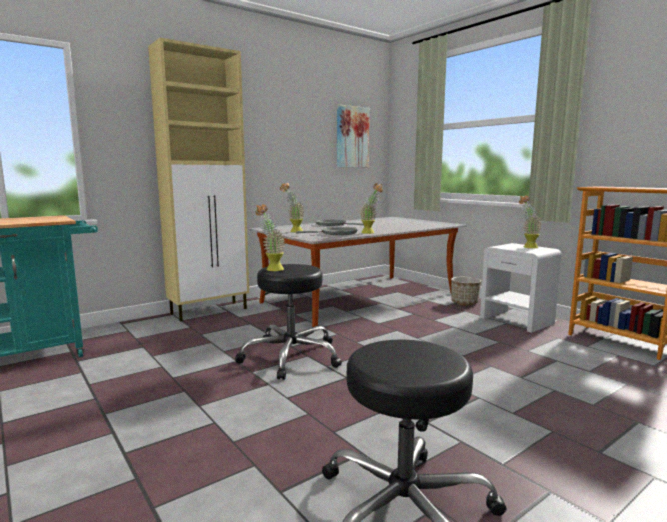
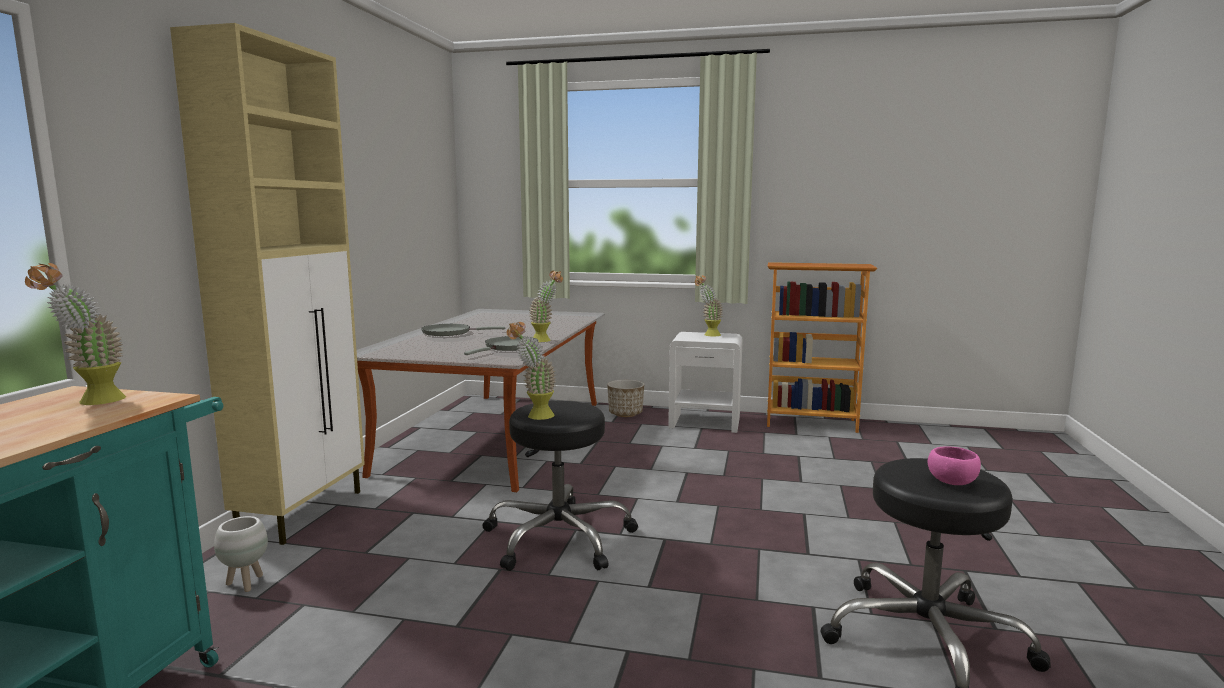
camera: 40 degrees left, 0 degrees up
(142, 332) = (245, 584): none -> white planter
(293, 231) = (436, 352): potted plant -> potted plant (90, 402)
(352, 137) = (426, 193): picture -> none
(403, 364) = (952, 483): none -> pink bowl

